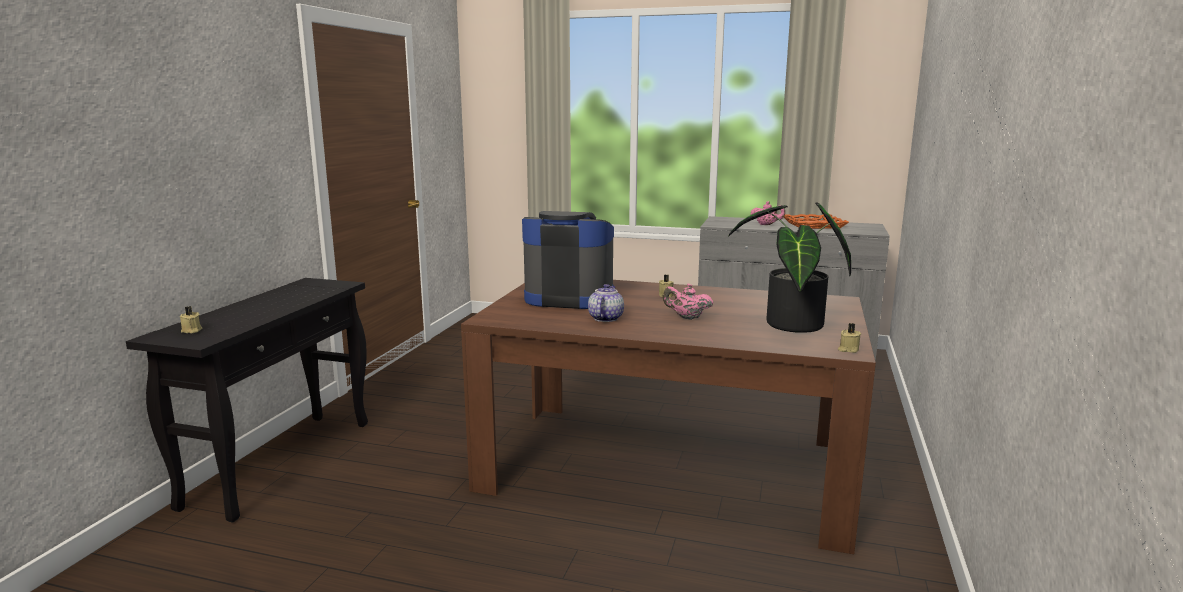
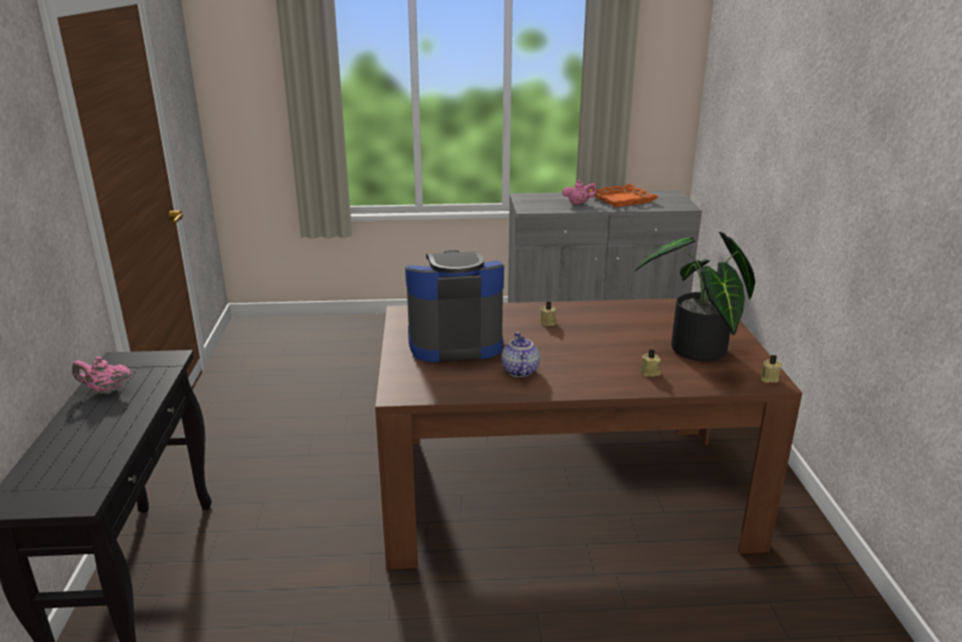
camera: 20 degrees left, 10 degrees up
(191, 331) = (47, 482): beige candle -> beige candle (650, 373)
(687, 317) = (595, 355): pink teapot -> pink teapot (105, 391)

